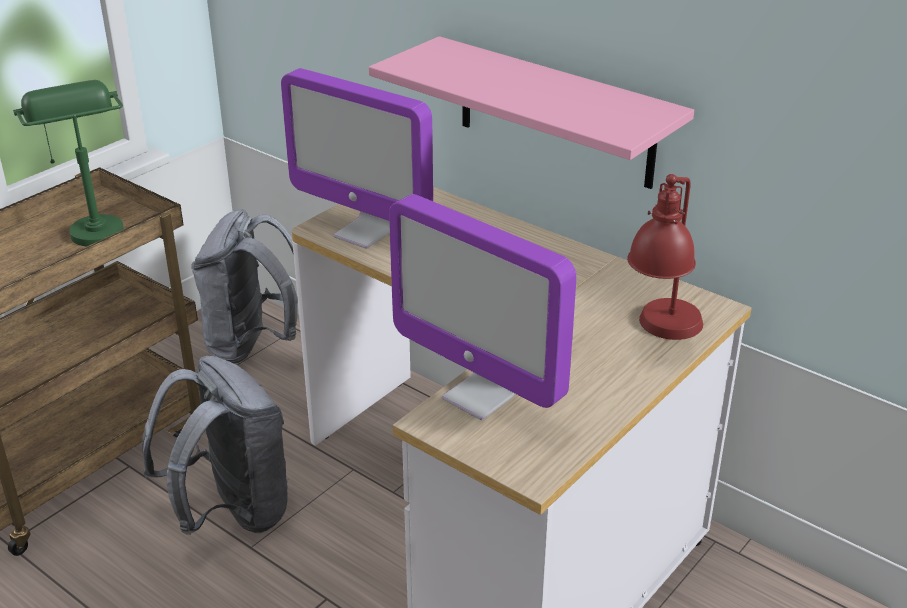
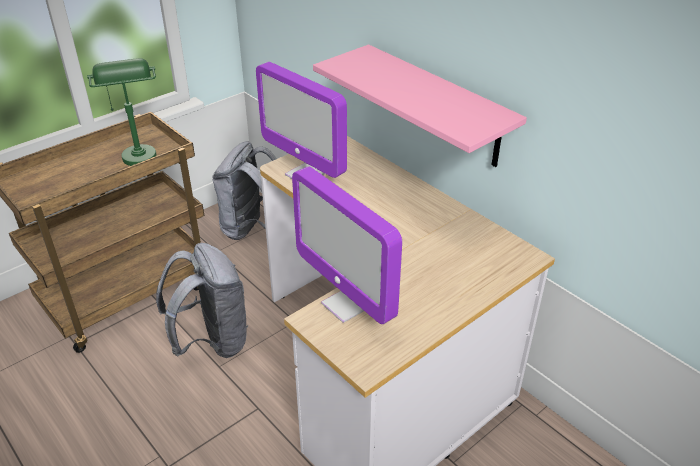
camera: 10 degrees right, 5 degrees up
(662, 336) = (485, 273): red table lamp -> none

